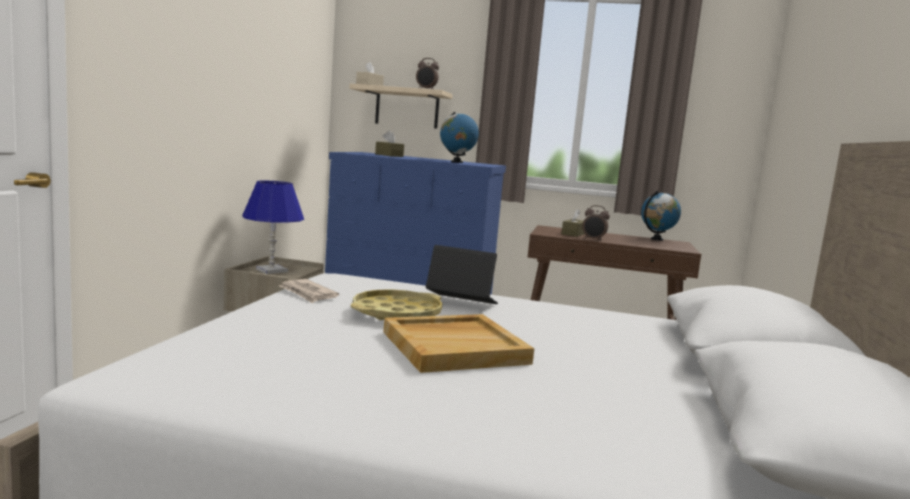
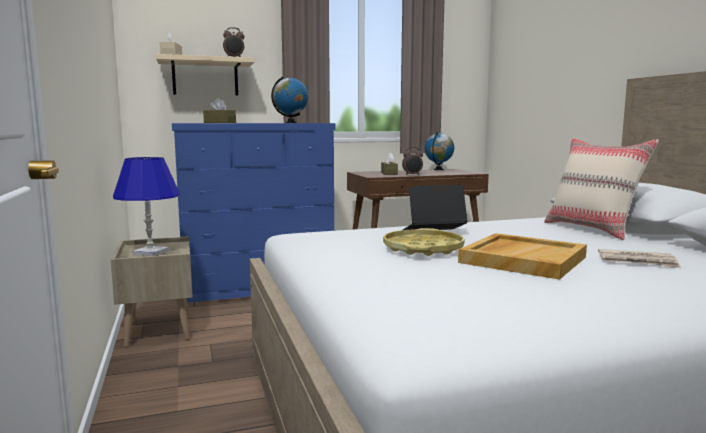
camera: 30 degrees left, 0 degrees up
(308, 293) = (322, 251): newspaper -> newspaper (637, 262)
(664, 343) = (592, 229): none -> beige pillow

